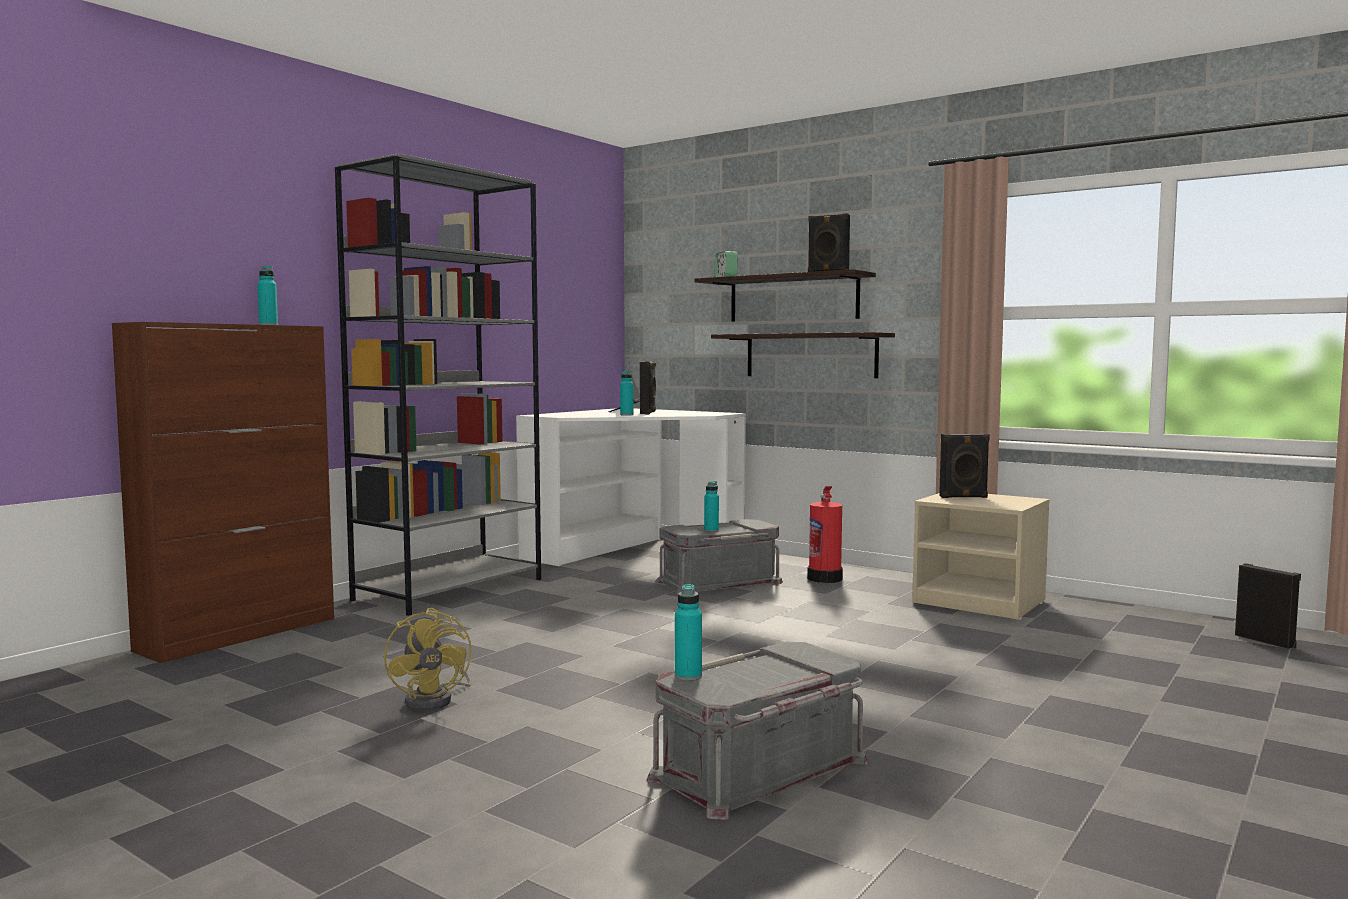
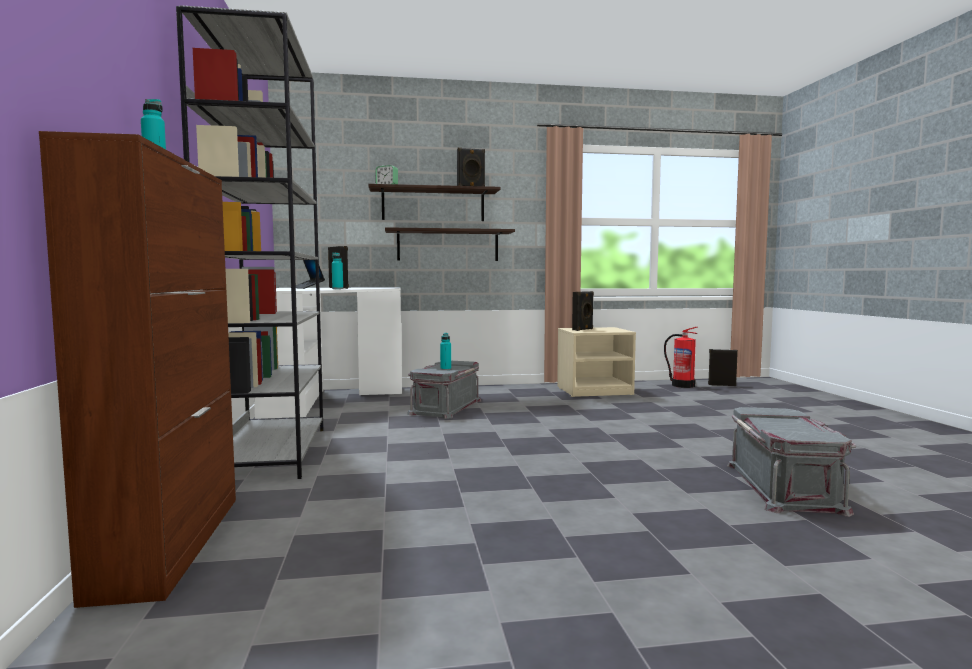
camera: 45 degrees left, 0 degrees up
(436, 700) = (531, 521): yellow fan -> none
(688, 676) = (785, 433): turquoise bottle -> none
(825, 578) = (493, 394): fire extinguisher -> fire extinguisher (682, 385)

